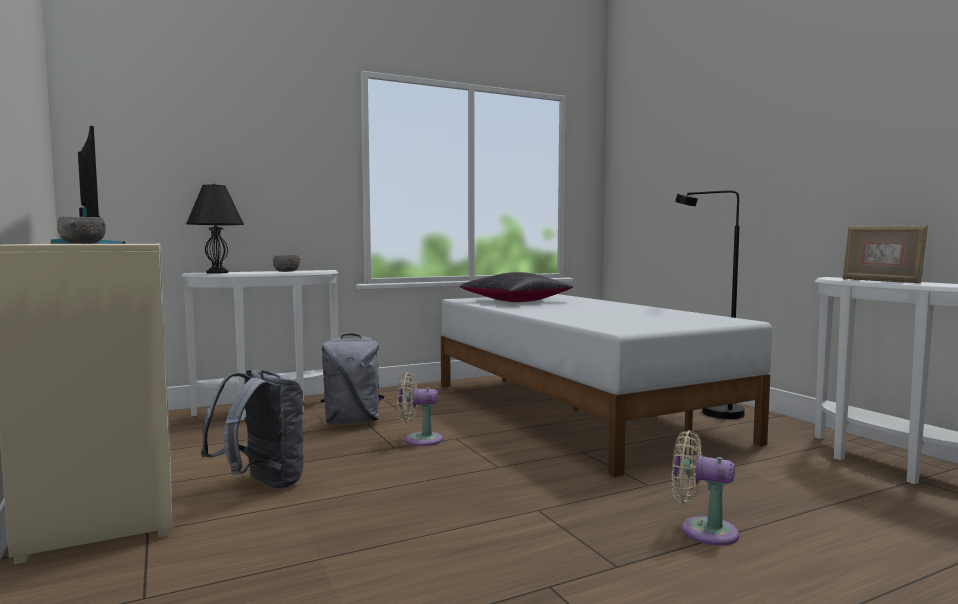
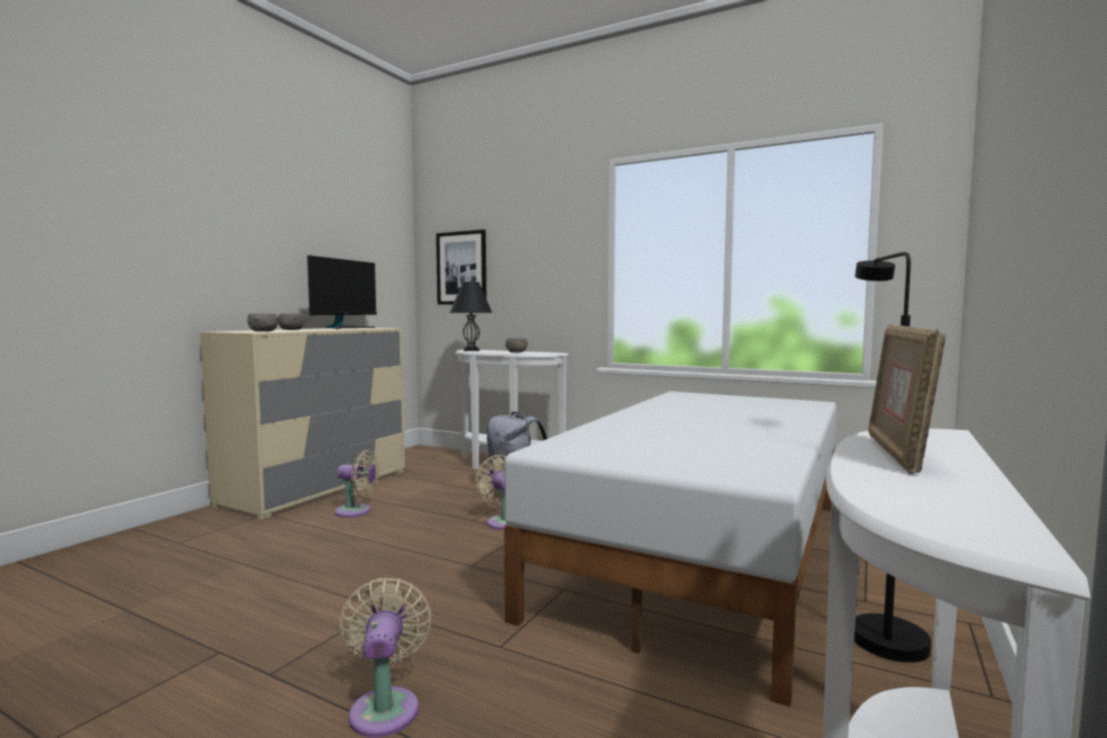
camera: 55 degrees right, 0 degrees up
(112, 243) = (263, 331): none -> grey bowl
(154, 165) = (462, 268): none -> picture
(261, 484) = (356, 512): grey backpack -> beige fan
(515, 301) = (707, 403): black pillow -> none

